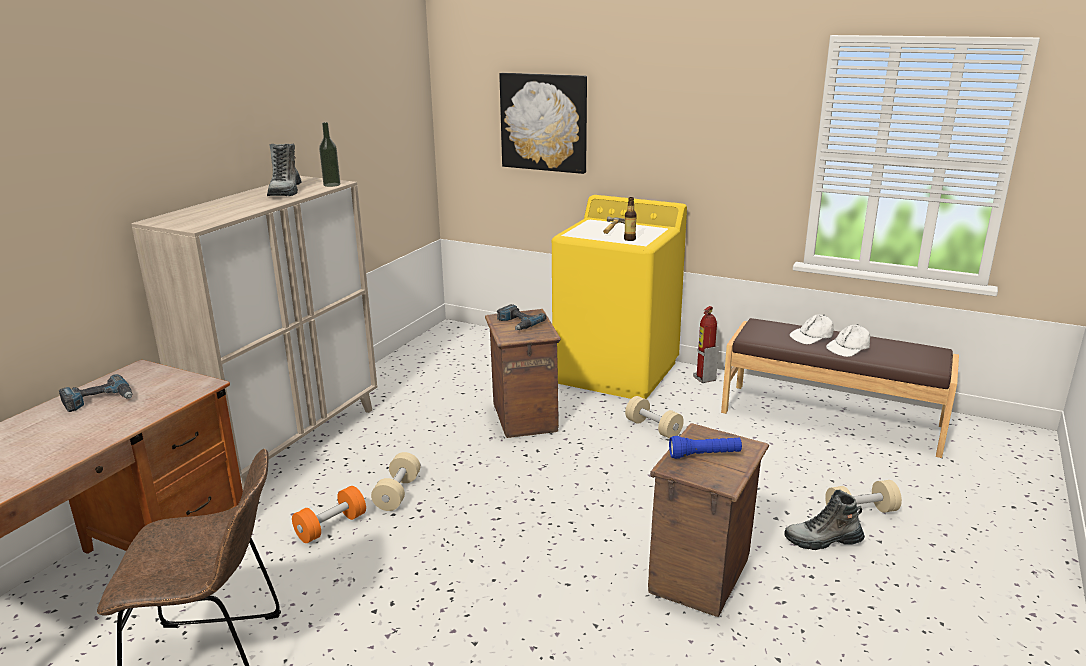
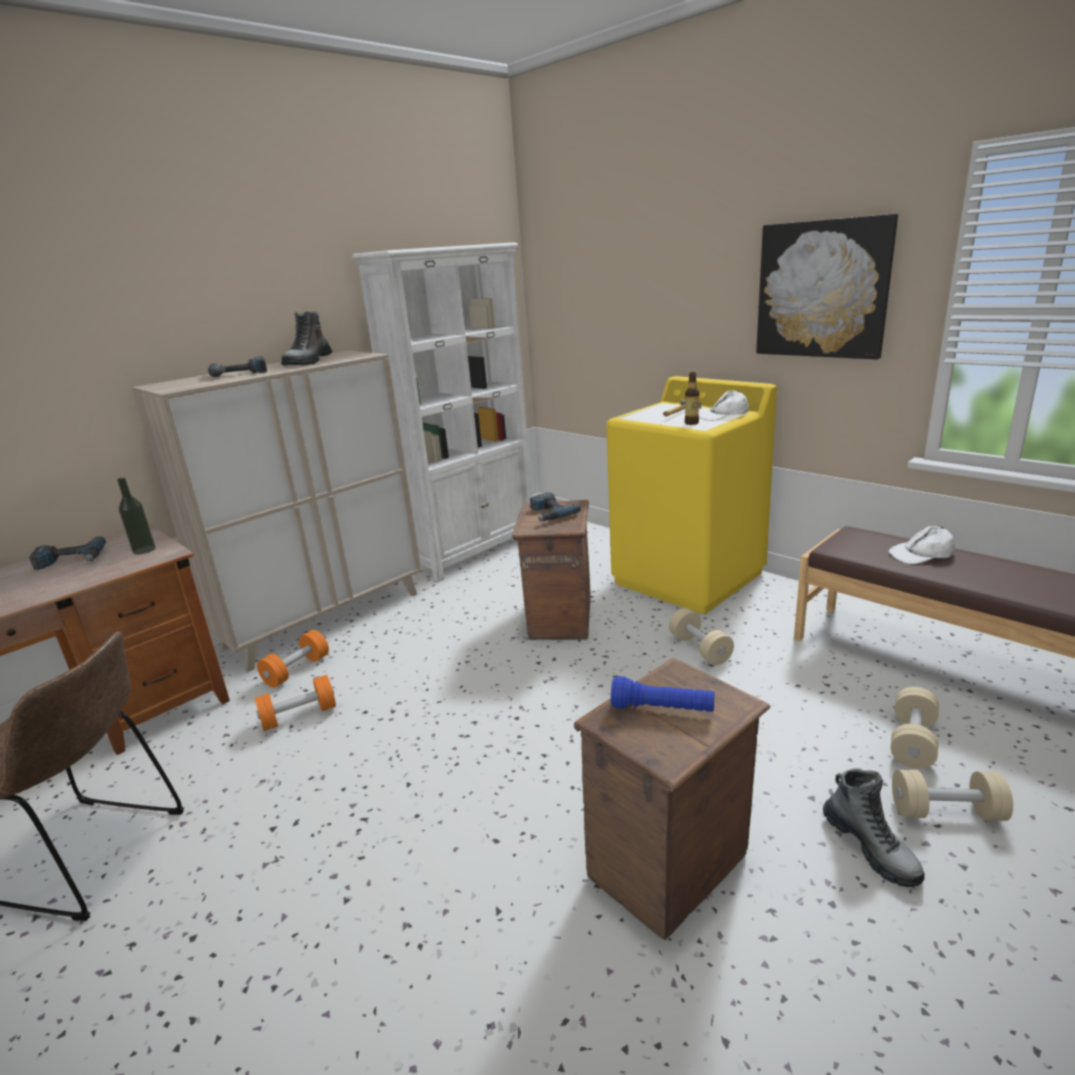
camera: 20 degrees right, 0 degrees up
(229, 206) = (238, 373): none -> power drill
(298, 490) = (297, 670): none -> orange dumbbell
(332, 184) = (360, 356): bottle -> bottle (144, 550)
(397, 493) = (384, 688): beige dumbbell -> beige dumbbell (912, 741)
(404, 366) = (474, 552): none -> white bookcase
(544, 122) = (625, 296): picture -> picture (822, 289)
(704, 378) = (789, 594): fire extinguisher -> none
(823, 540) = (870, 847): boot -> boot turned 135 degrees counterclockwise
(848, 347) = (971, 573): white cap -> white cap (723, 415)

